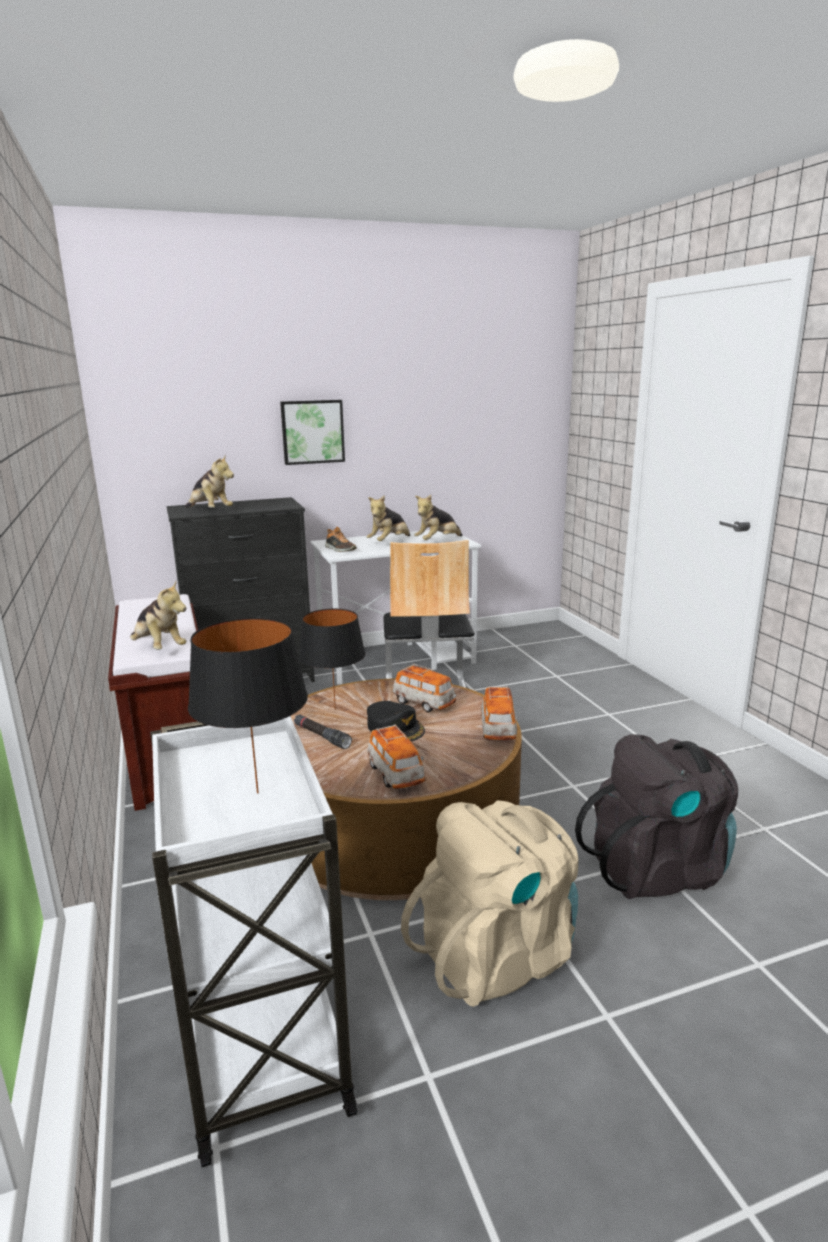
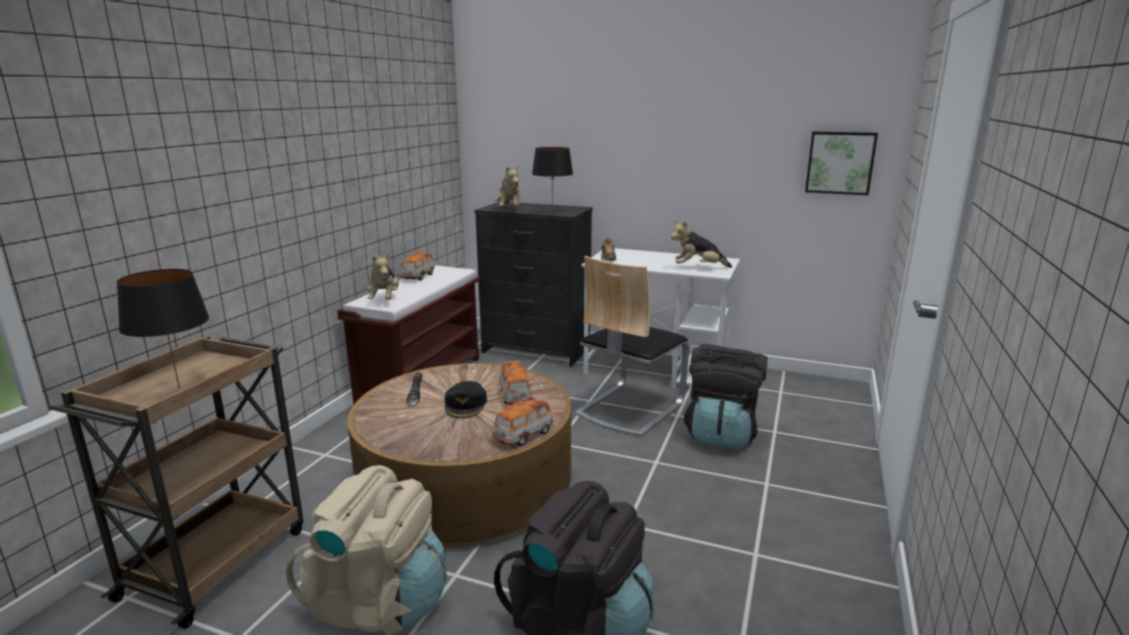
camera: 40 degrees right, 0 degrees up
(261, 1036) = (218, 561): white cart -> brown cart
(312, 432) = (618, 152): picture -> picture (840, 162)
(335, 709) = (457, 378): black table lamp -> black table lamp (553, 211)
(389, 542) = (657, 260): plush toy -> none
(395, 775) = (404, 434): toy car -> toy car (418, 277)
(525, 691) = (722, 433): none -> black backpack

